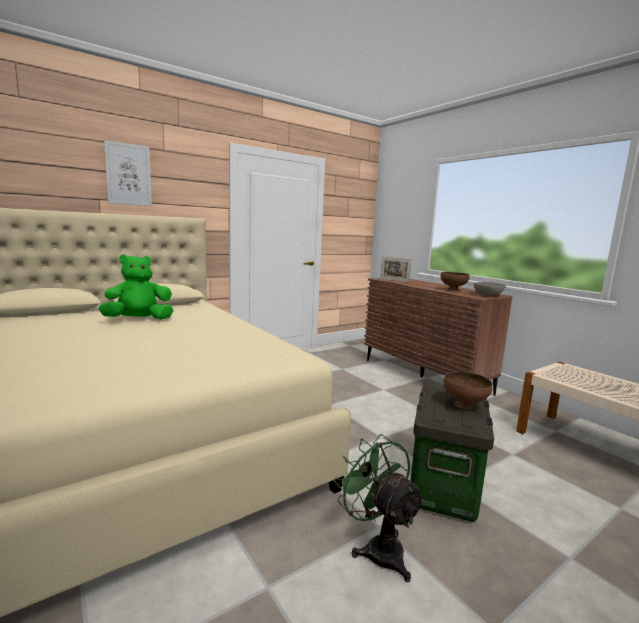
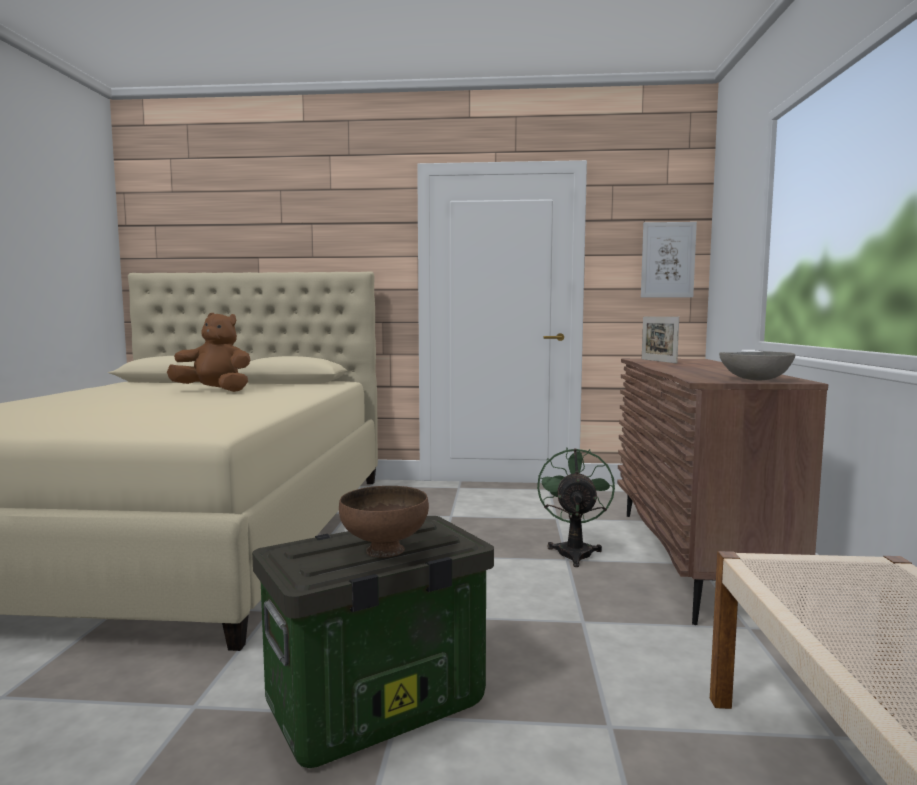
camera: 40 degrees right, 5 degrees down
(128, 174) = (288, 224): picture -> picture (668, 260)
(139, 320) = (214, 391): green plush toy -> brown plush toy
(378, 548) = (145, 725): green fan -> green fan (574, 551)
(453, 290) = (714, 372): brown bowl -> none

